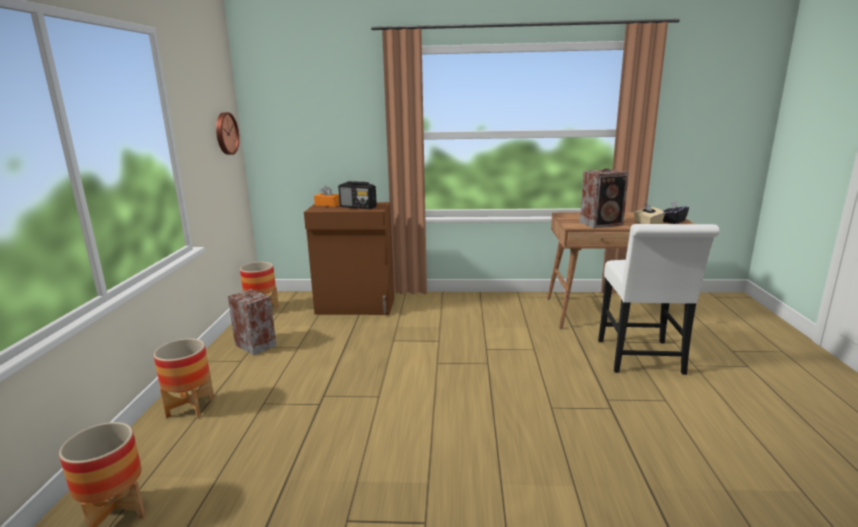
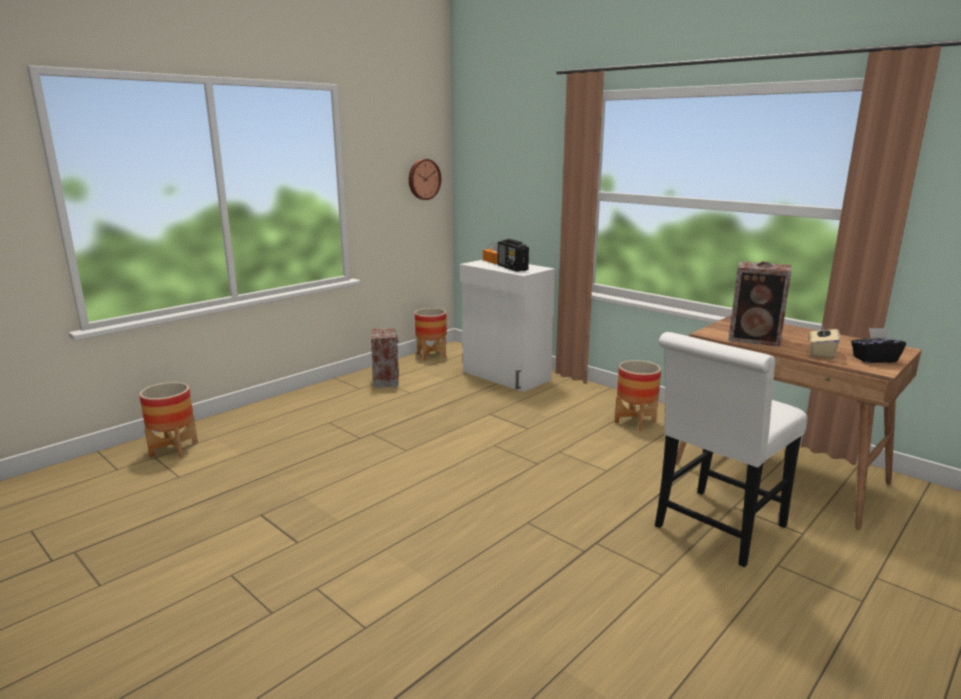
camera: 40 degrees right, 0 degrees up
(190, 407) = (288, 407): planter -> planter (635, 421)
(356, 307) = (505, 376): brown cabinet -> white cabinet

